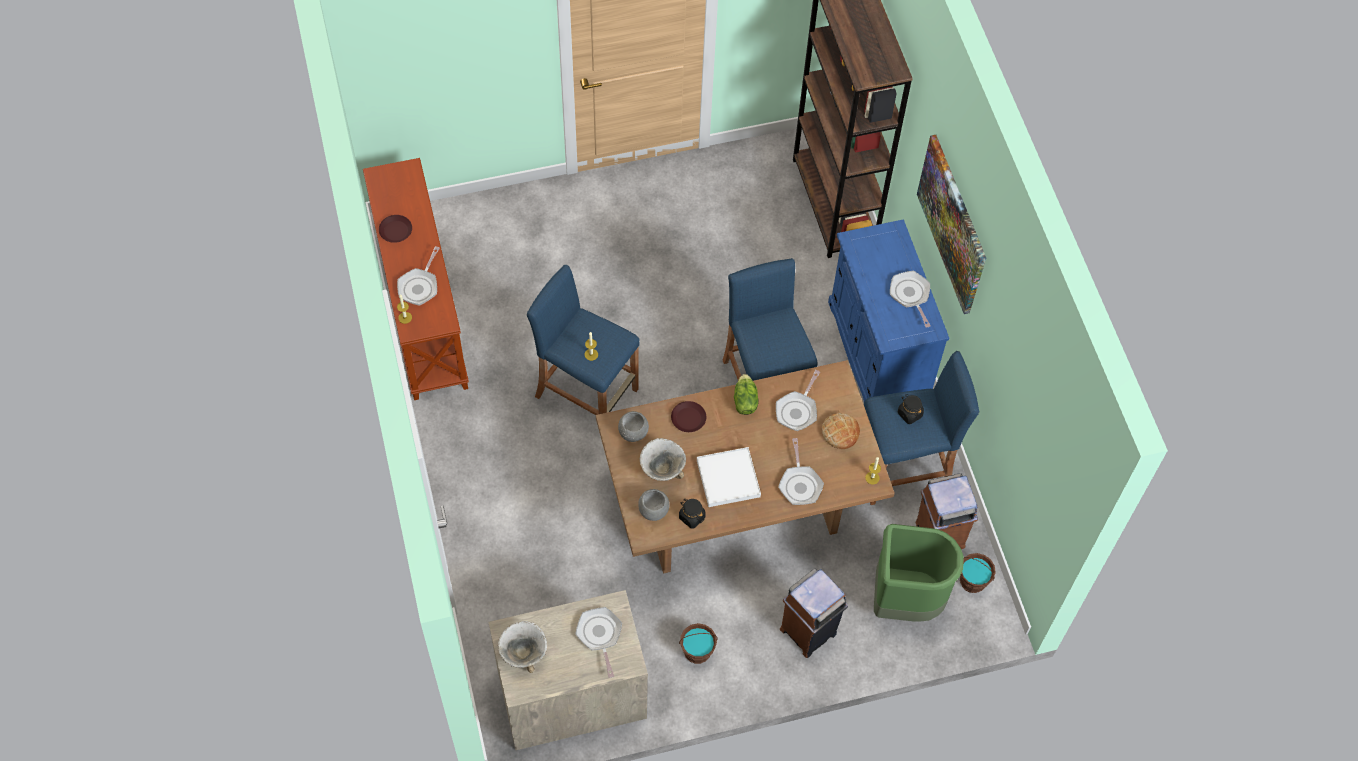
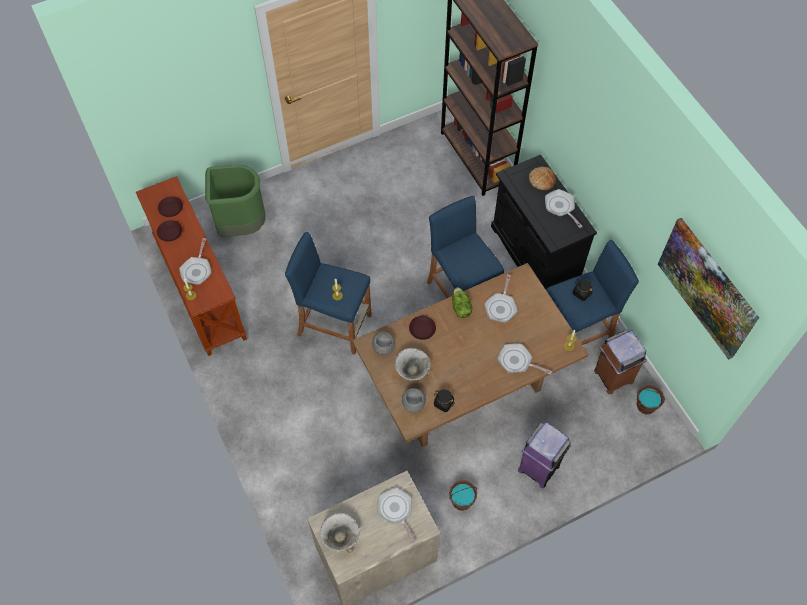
camera: 10 degrees left, 0 degrees up
(403, 199) = (170, 208): none -> brown plate
(728, 478) = (463, 368): white tray -> none
(800, 484) = (517, 361): frying pan -> frying pan turned 135 degrees clockwise
(809, 630) = (539, 467): brown trash can -> purple trash can
(840, 432) = (536, 317): bread -> bread (542, 180)
(877, 351) = (534, 254): blue cabinet -> black cabinet
(904, 600) = (602, 430): green trash can -> green trash can (241, 226)
(952, 224) = (590, 146): picture -> picture (707, 288)

